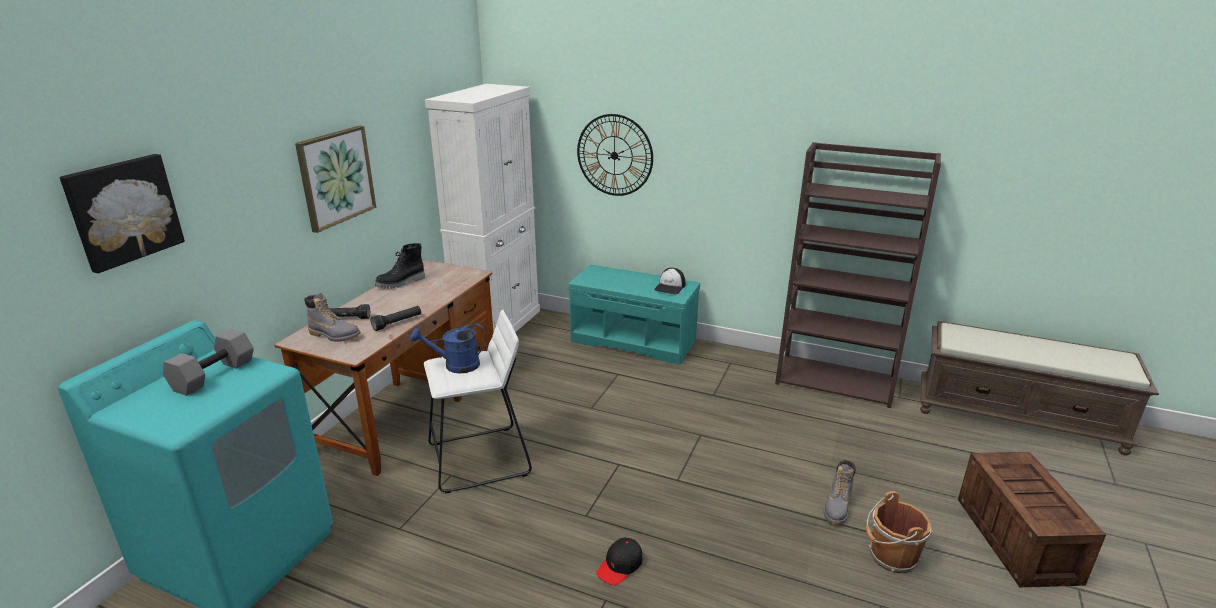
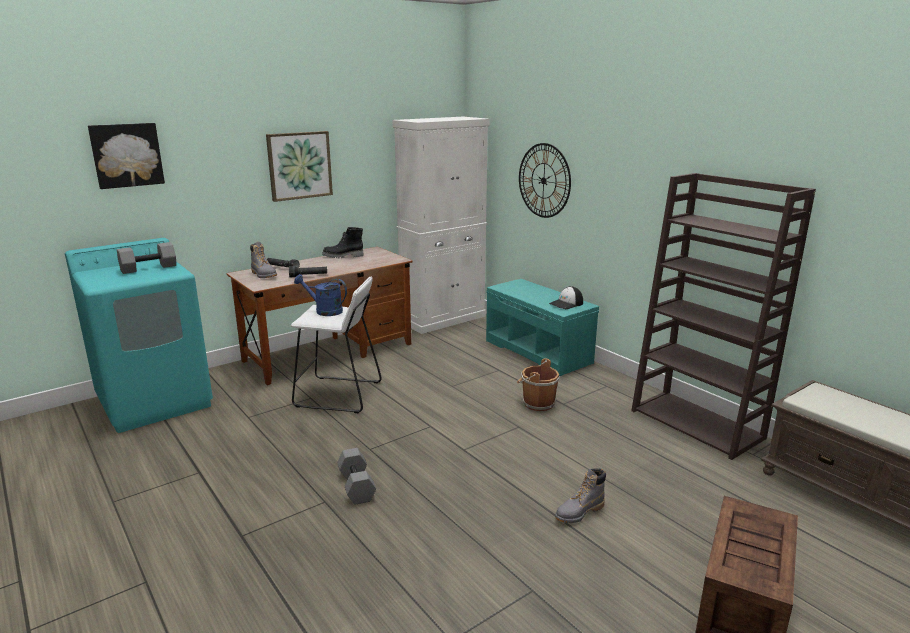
camera: 30 degrees right, 5 degrees down
(620, 566) = (357, 486): black cap -> grey dumbbell
(891, 557) = (586, 563): brown bucket -> brown bucket (537, 403)

